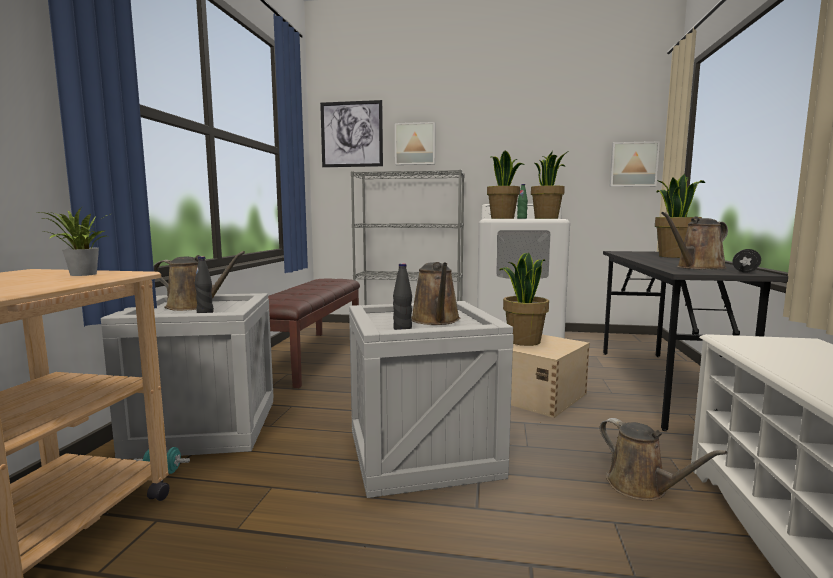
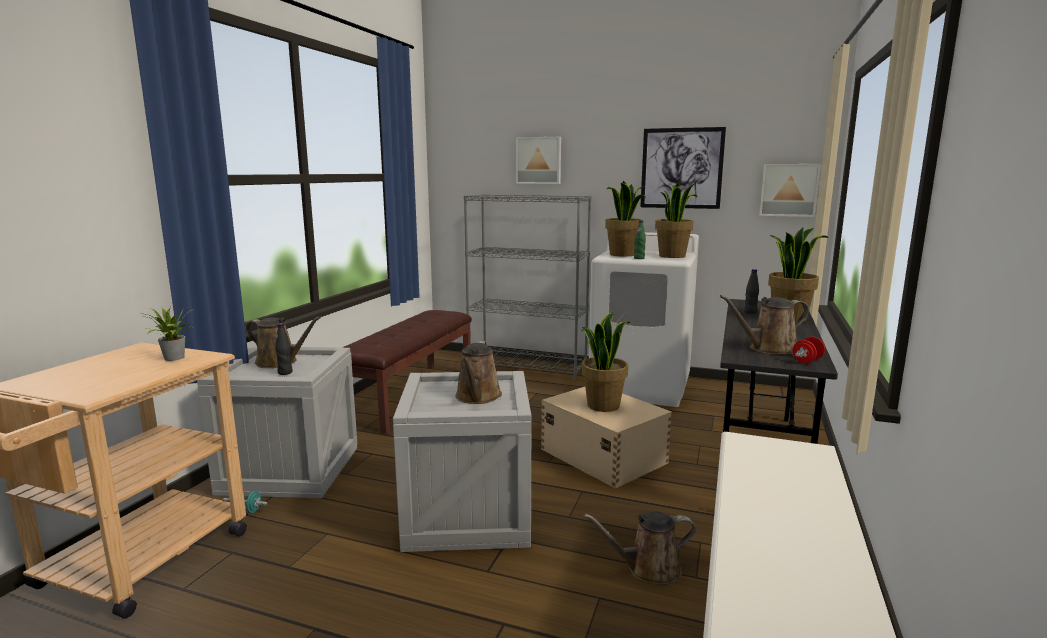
camera: 10 degrees right, 5 degrees up
(351, 134) = (471, 148): picture -> picture (681, 168)
(402, 329) = (438, 408): black bottle -> black bottle (750, 312)
(641, 487) = (648, 569): brown watering can -> brown watering can turned 105 degrees clockwise
(745, 271) = (807, 361): black dumbbell -> red dumbbell

